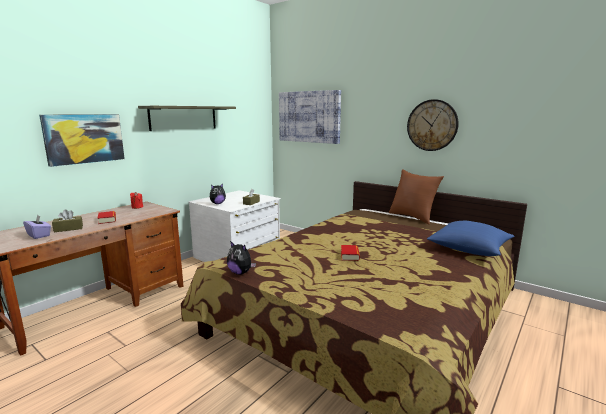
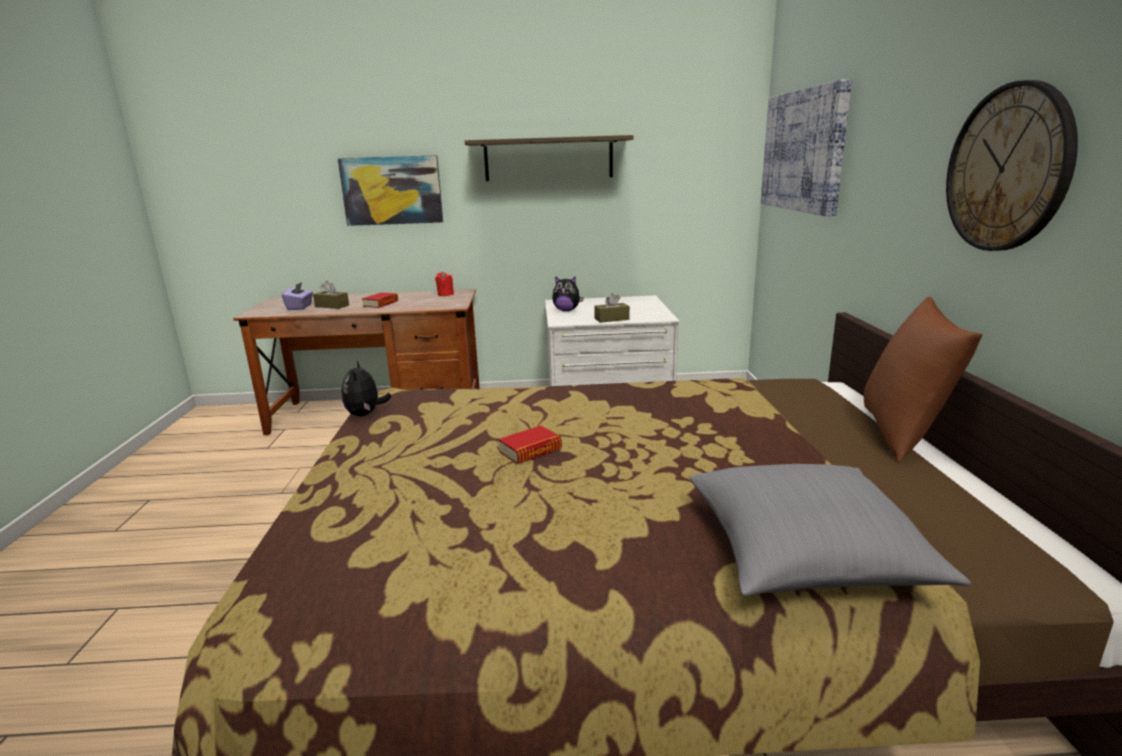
camera: 50 degrees right, 5 degrees up
(469, 249) = (805, 554): blue pillow -> grey pillow

